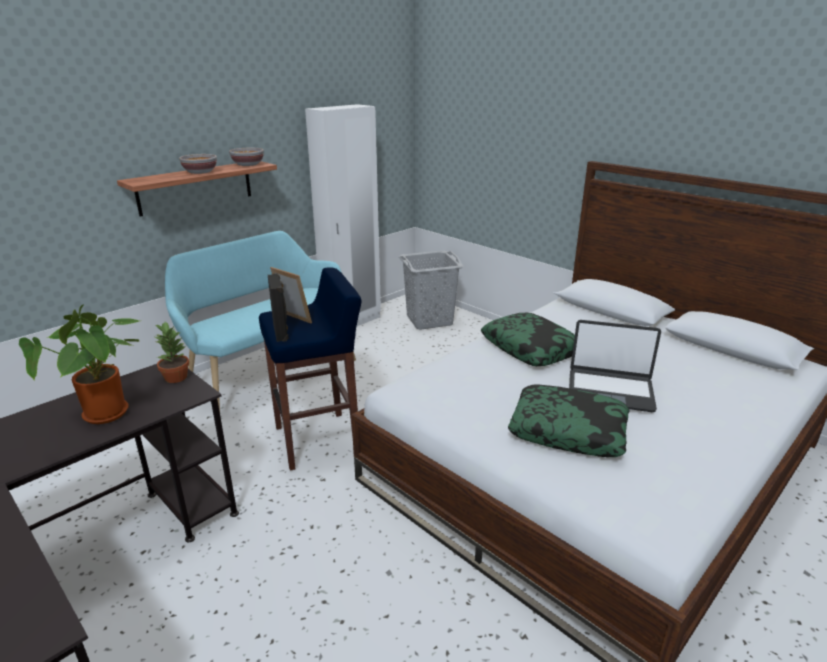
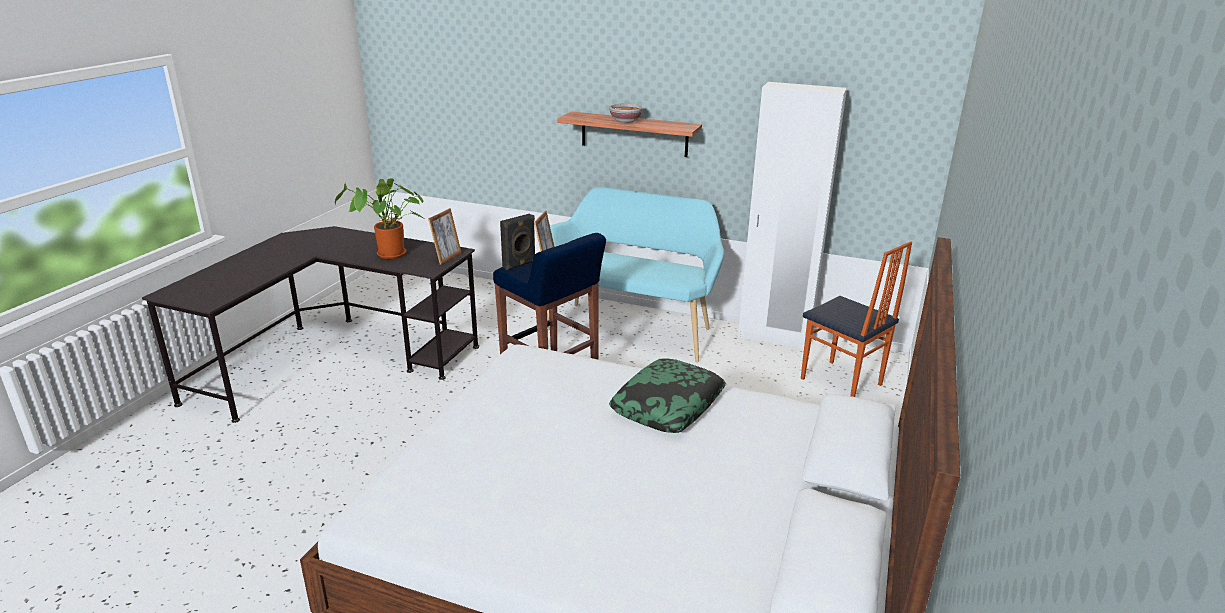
camera: 65 degrees right, 0 degrees up
(175, 377) = (447, 258): potted plant -> picture frame
(248, 165) = (675, 125): bowl -> none
(430, 320) = (841, 382): grey laundry basket -> chair
(568, 430) = (507, 449): pillow -> none
(610, 390) = (602, 466): laptop -> none

